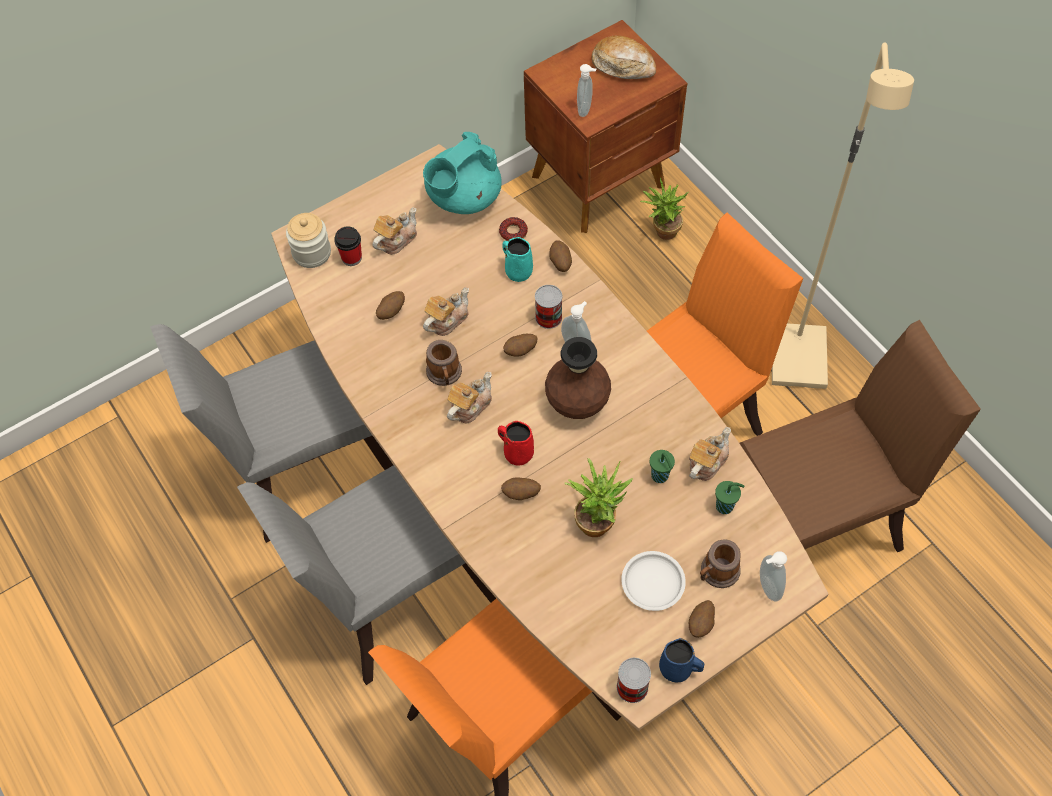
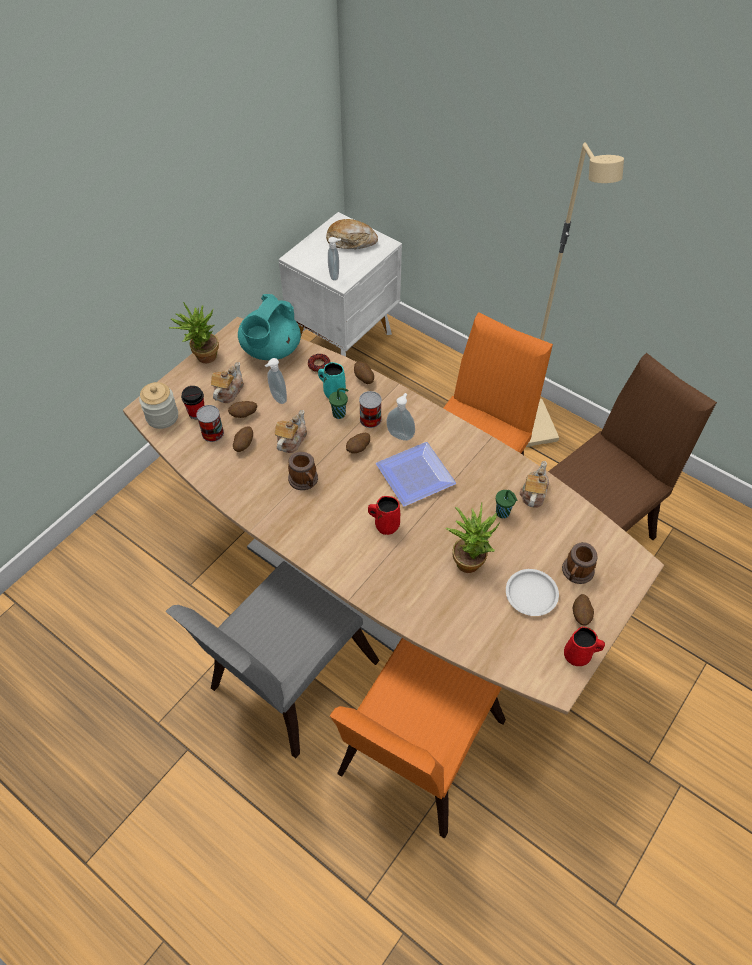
camera: 20 degrees left, 5 degrees down
(300, 464) = (183, 599): grey chair -> none
(470, 406) = (334, 499): teapot -> none
(521, 494) = (401, 555): potato -> potato (244, 415)
(577, 404) = (418, 476): brown vase -> plate
(601, 182) = (344, 340): brown nightstand -> white nightstand
(632, 687) = (549, 680): can -> can (212, 433)
(662, 232) = (401, 363): potted plant -> potted plant (202, 357)
(677, 669) = (578, 655): blue mug -> red mug
(725, 506) = (561, 522): green cup -> green cup (340, 414)
(766, 588) = (618, 573): soap dispenser -> soap dispenser (277, 398)

